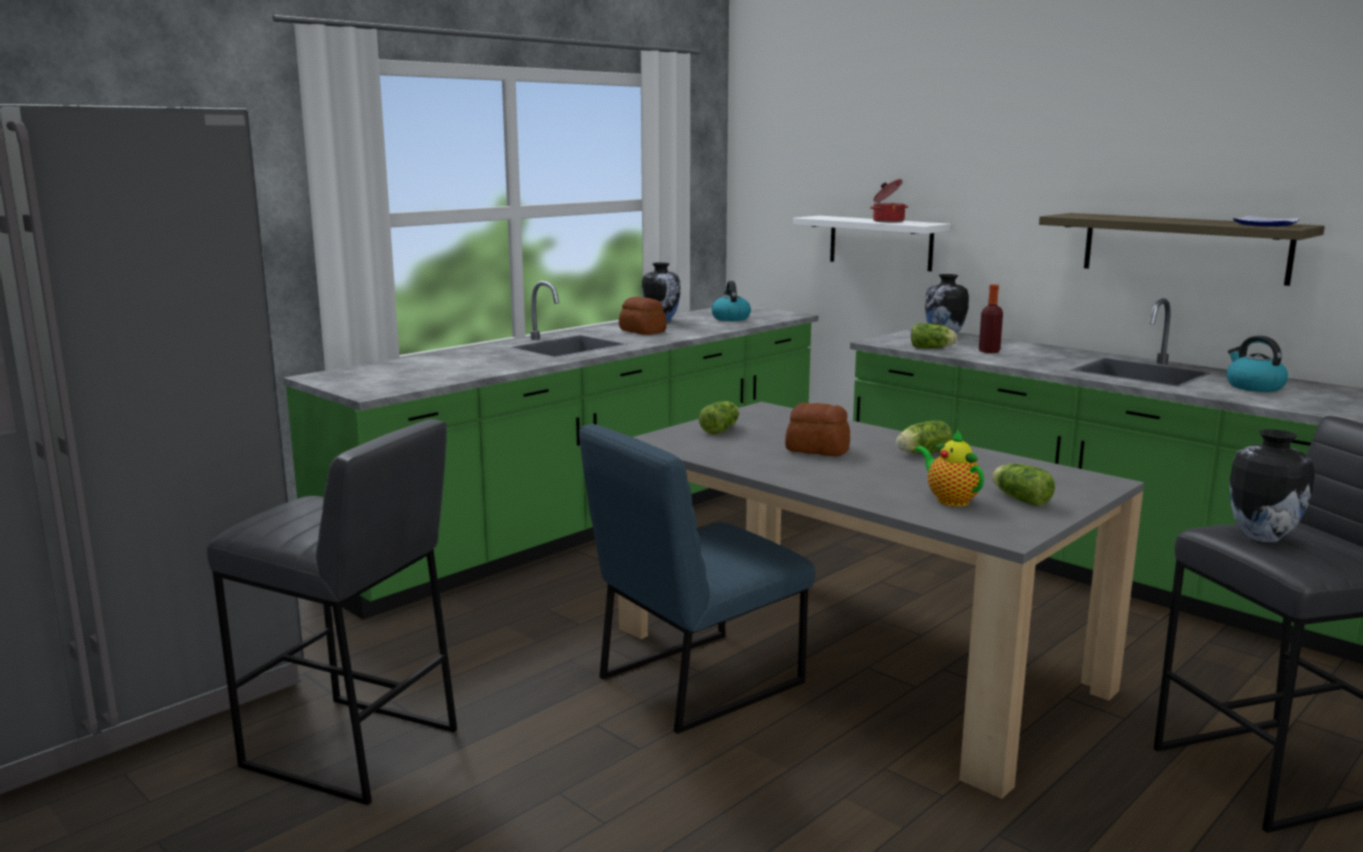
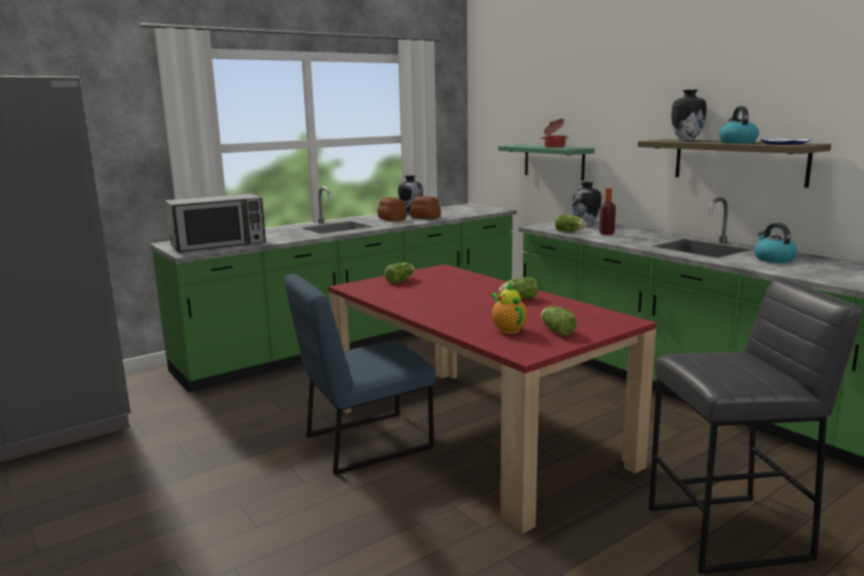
camera: 10 degrees right, 0 degrees up
(353, 749) = (137, 469): grey stool -> none
(408, 378) = (219, 245): none -> microwave
(730, 318) = (457, 211): kettle -> kettle (737, 142)
(817, 450) = (450, 295): bread -> bread (425, 217)
(854, 657) = (475, 433): grey dining table -> red dining table
(880, 242) = (553, 162): white shelf -> green shelf
(1261, 536) = (707, 362): vase -> vase (686, 140)

